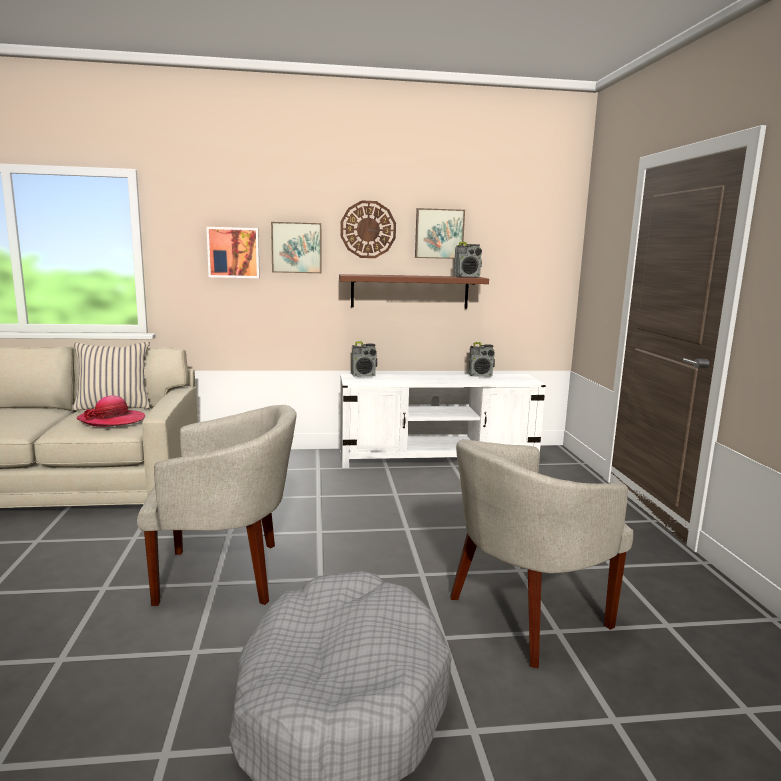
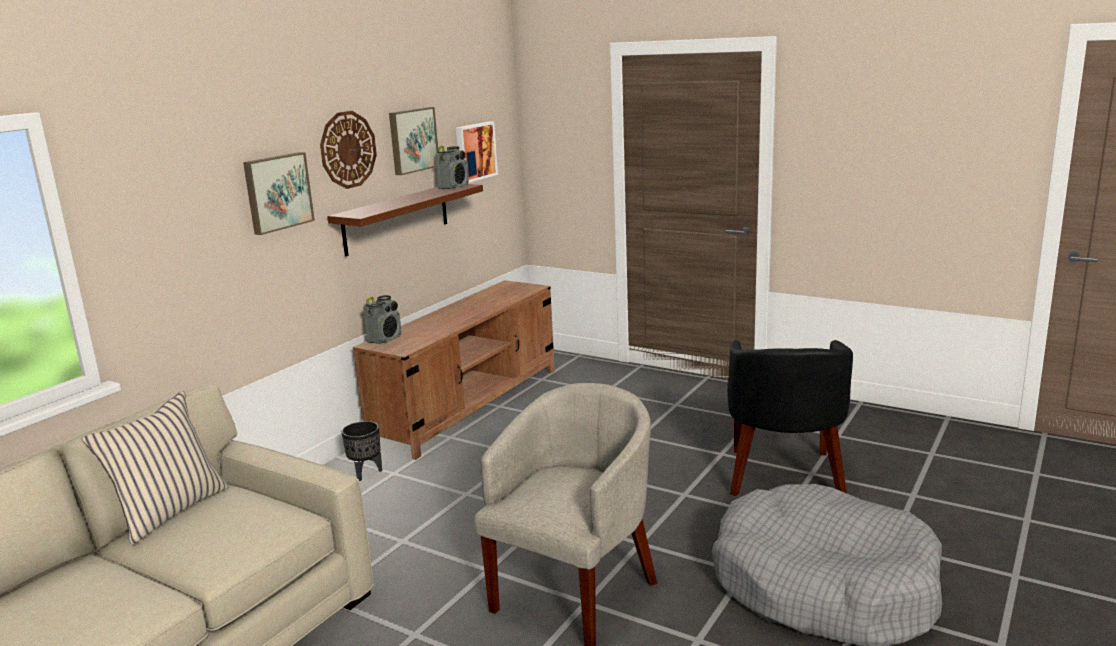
camera: 50 degrees left, 5 degrees up
(112, 420) = (245, 520): hat -> none
(233, 252) = (203, 218): picture -> picture (474, 151)
(307, 461) = (365, 473): none -> black planter
(438, 457) = (469, 405): white tv stand -> brown tv stand
(481, 375) = (479, 297): radio -> none
(525, 616) = (783, 476): beige armchair -> black armchair

